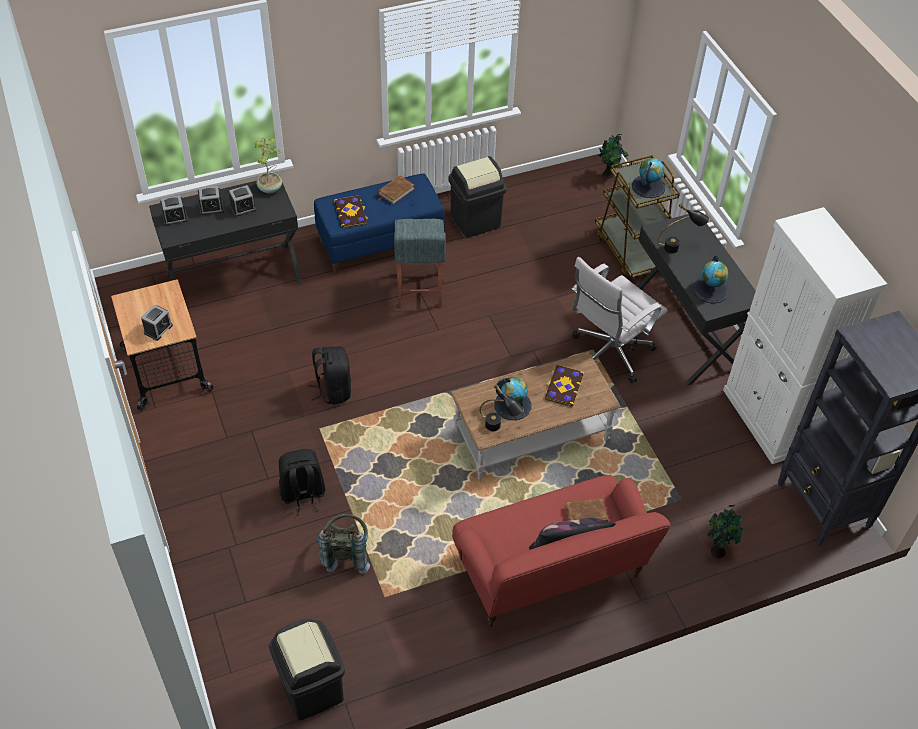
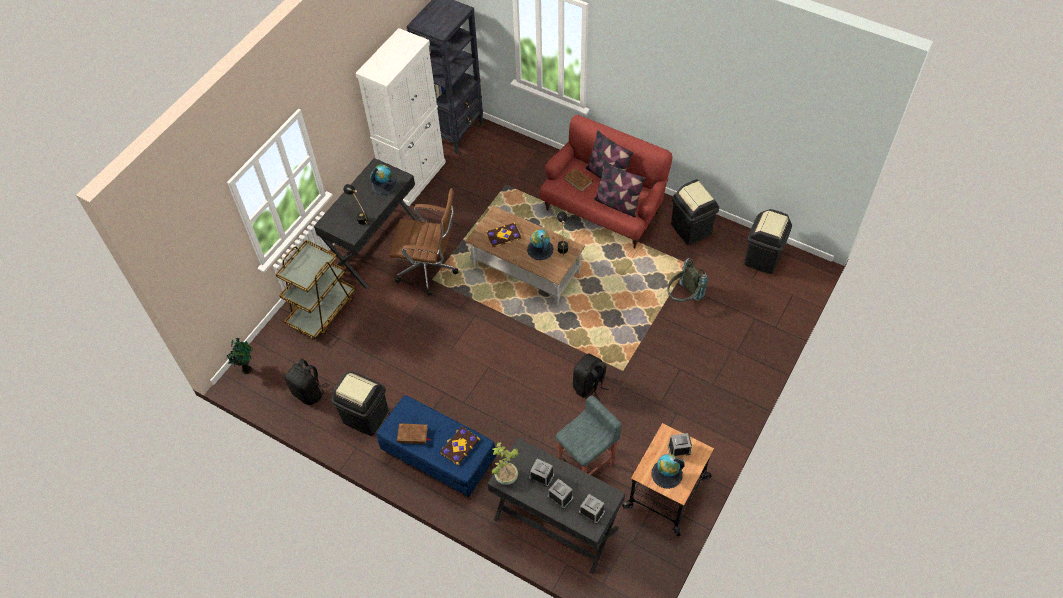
camera: 125 degrees left, 5 degrees up
(302, 494) = (671, 344): black backpack -> black backpack (309, 392)
(419, 290) = (463, 402): grey stool -> grey stool (586, 464)
(431, 645) = (691, 229): none -> black trash can
(511, 528) = (617, 204): none -> pillow
(608, 355) = (429, 270): white office chair -> brown office chair
(648, 186) = (309, 262): globe -> globe (667, 474)
(717, 550) = (523, 156): potted plant -> none

